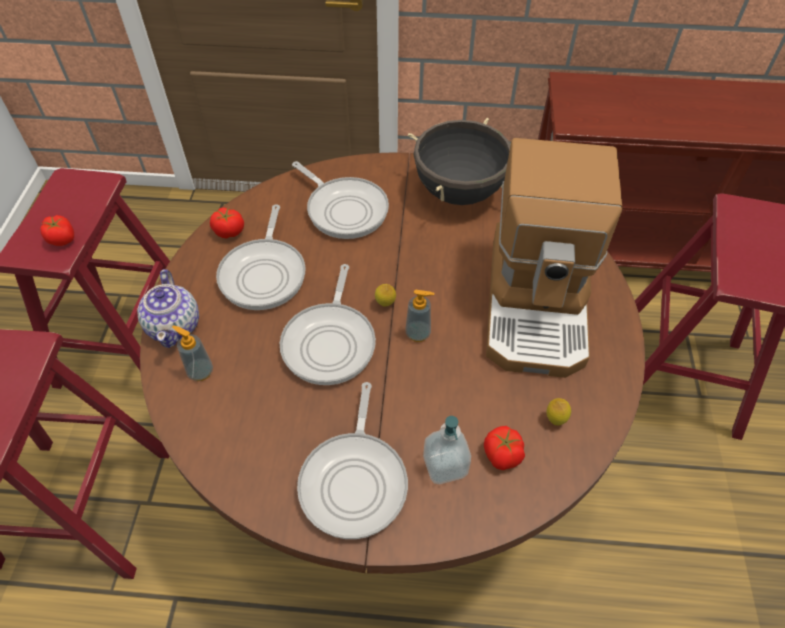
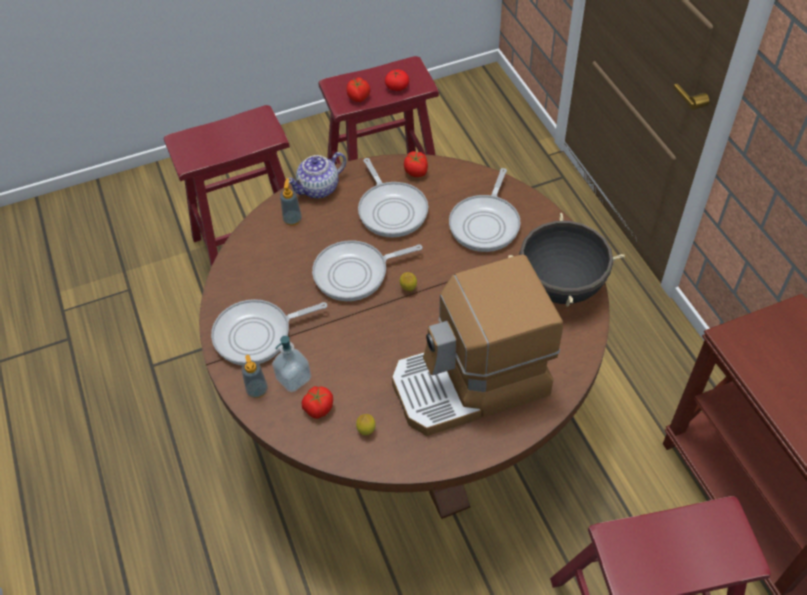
camera: 65 degrees right, 0 degrees up
(83, 202) = (397, 87): none -> tomato
(264, 273) = (391, 210): frying pan -> frying pan turned 90 degrees counterclockwise
(418, 333) = (394, 319): soap dispenser -> soap dispenser (257, 390)

